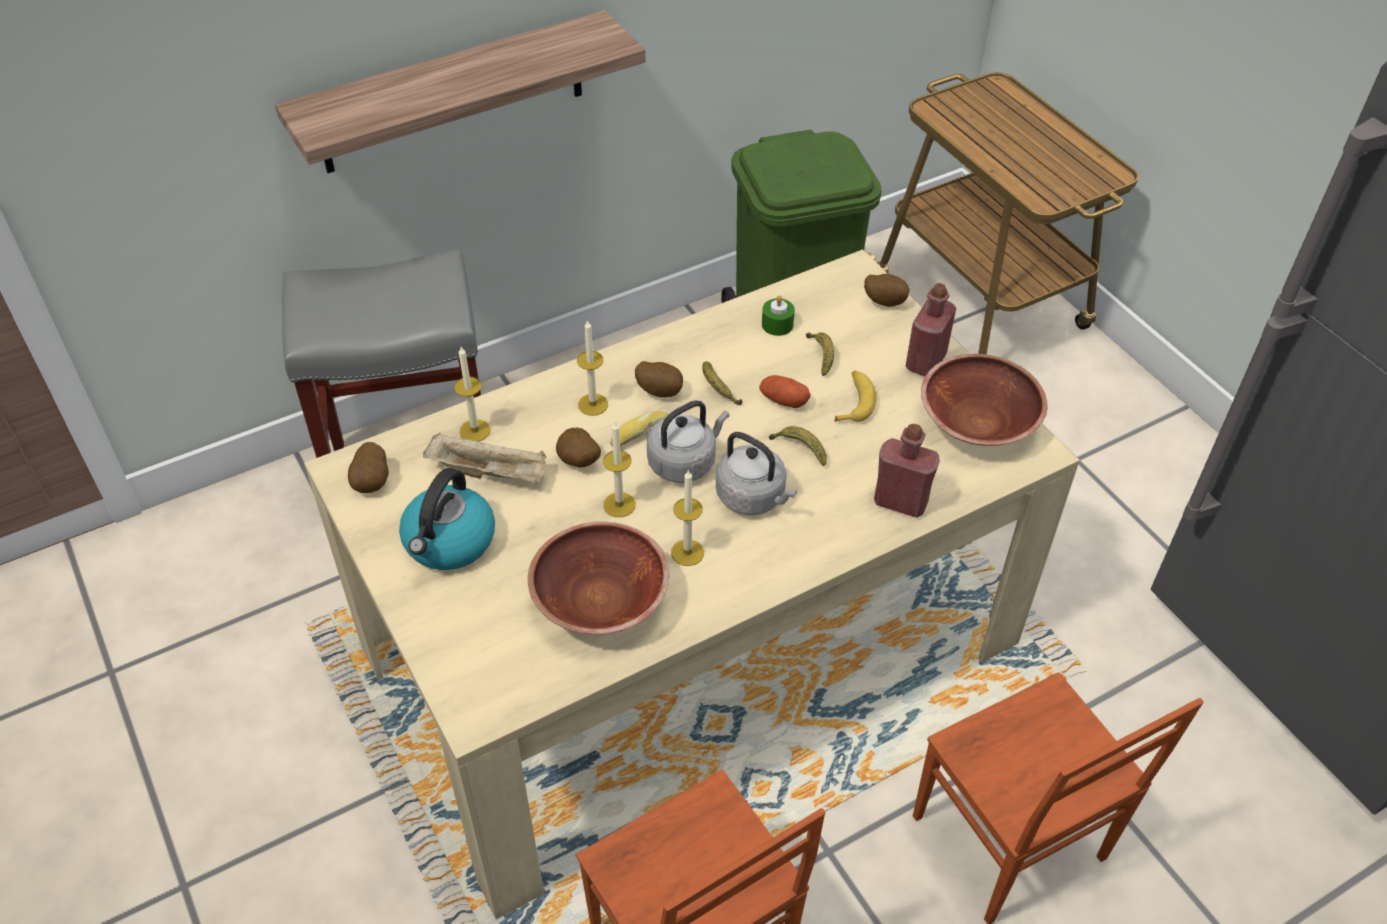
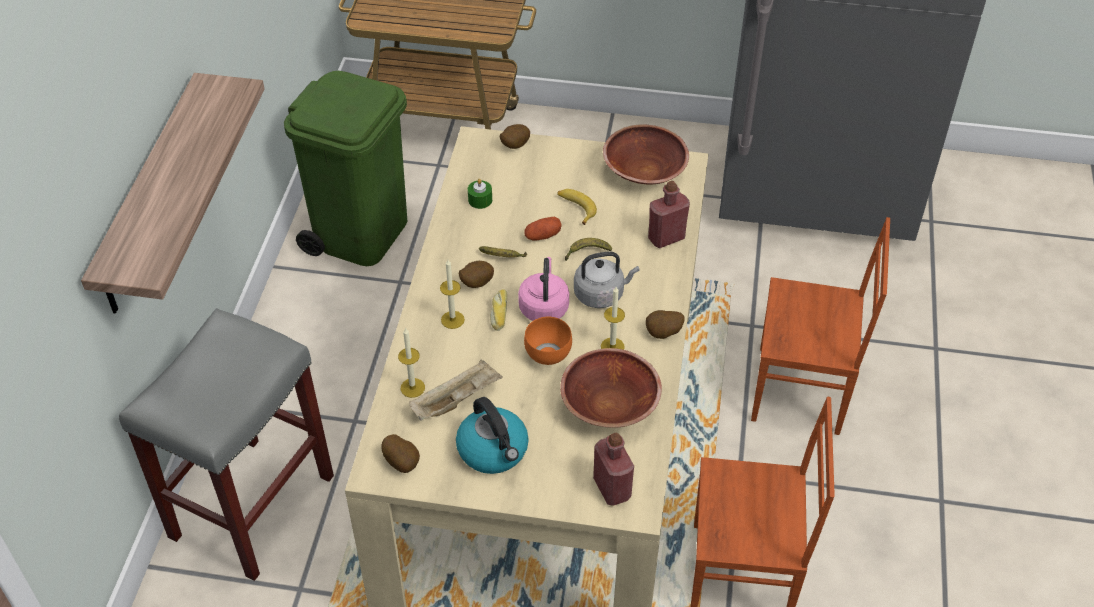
camera: 50 degrees left, 0 degrees up
(578, 462) = (493, 354): potato -> potato (663, 334)
(619, 504) = (546, 355): candle -> orange bowl
(685, 462) = (544, 306): grey kettle -> pink kettle
(821, 356) = (526, 198): banana -> none
(925, 362) = (578, 161): red bottle -> red bottle (612, 488)

